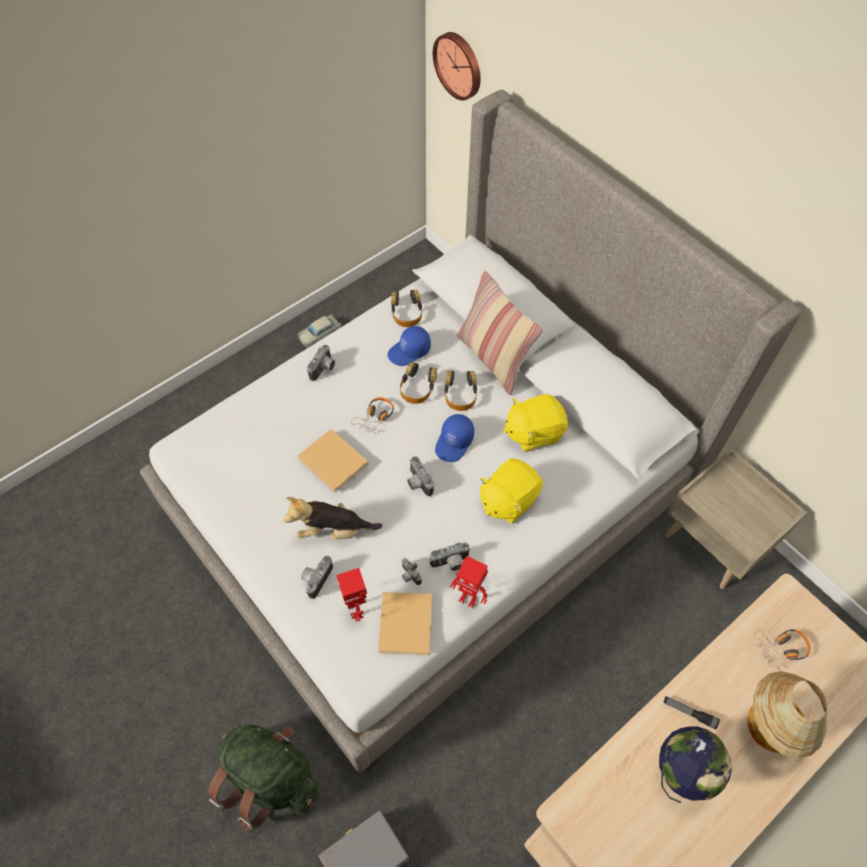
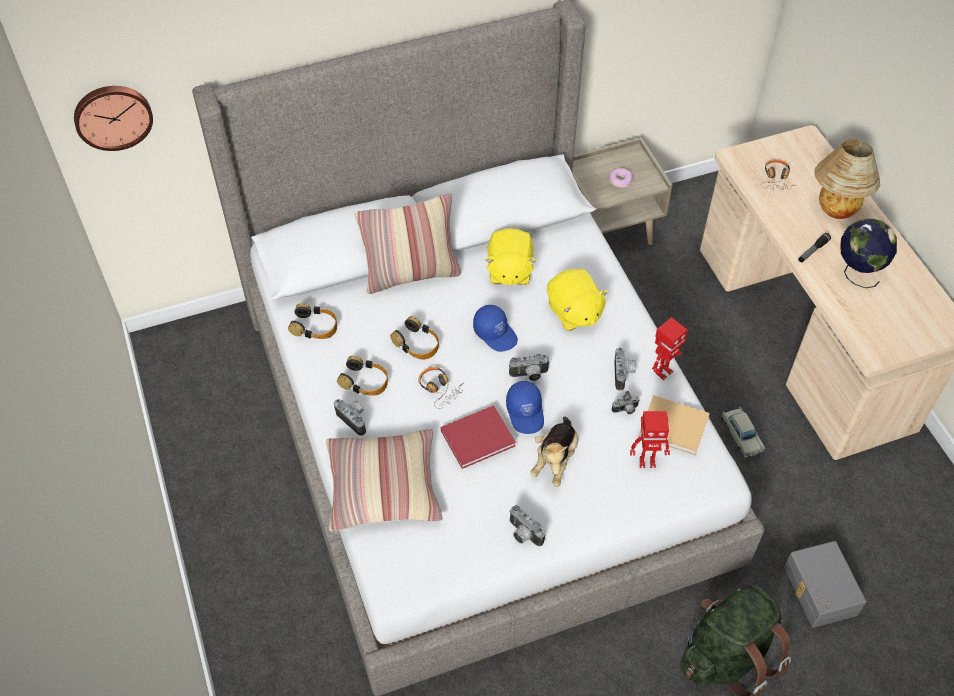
camera: 70 degrees left, 5 degrees down
(265, 410) = (383, 487): none -> pillow
(316, 578) = (604, 486): camera -> camera (523, 534)
(320, 334) = (210, 477): beige toy car -> beige toy car (741, 435)
(334, 463) = (480, 437): beige book -> red book
(409, 351) = (368, 338): blue cap -> blue cap (526, 412)
(460, 393) = (440, 312): headphones -> headphones (365, 381)
(733, 510) = (620, 181): none -> donut

